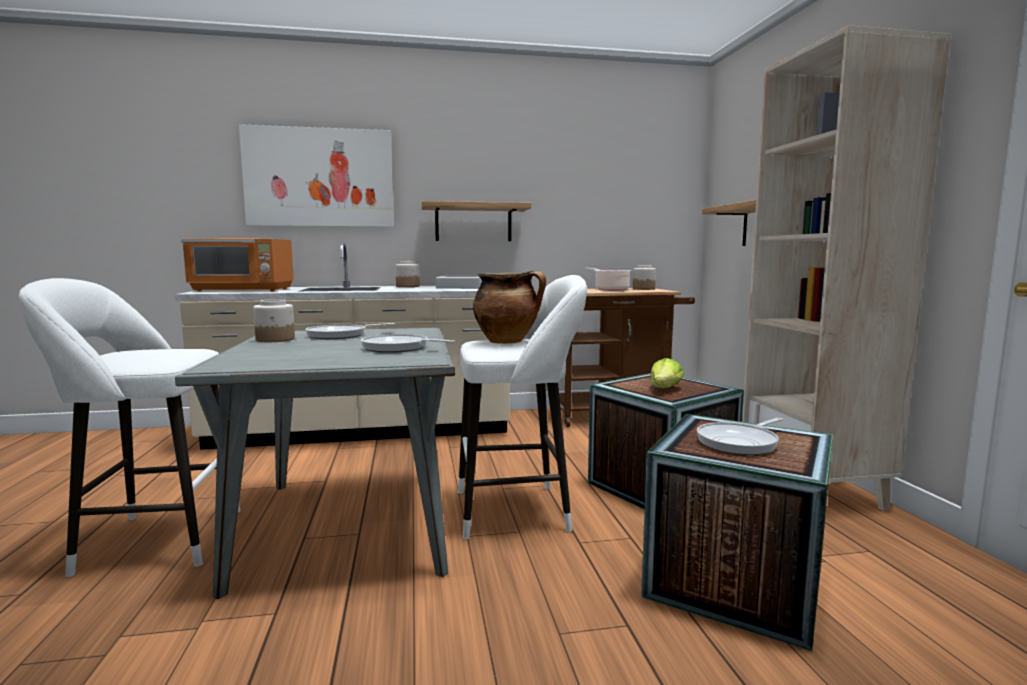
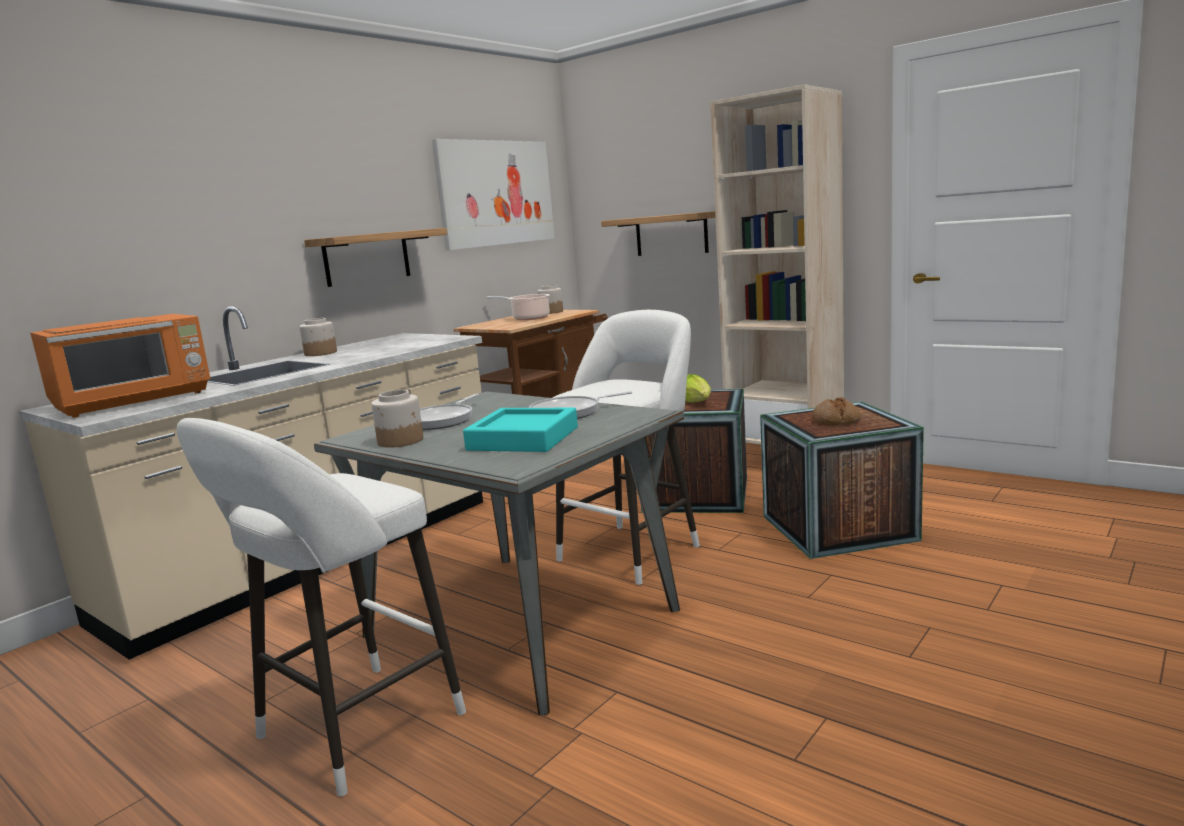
camera: 40 degrees left, 5 degrees up
(305, 354) = (523, 438): none -> turquoise tray
(319, 178) = (161, 213): picture -> picture (496, 193)
(461, 287) = (395, 342): grey tray -> none
(508, 341) = (612, 386): cooking pot -> none
(740, 442) = (836, 421): frying pan -> bread

